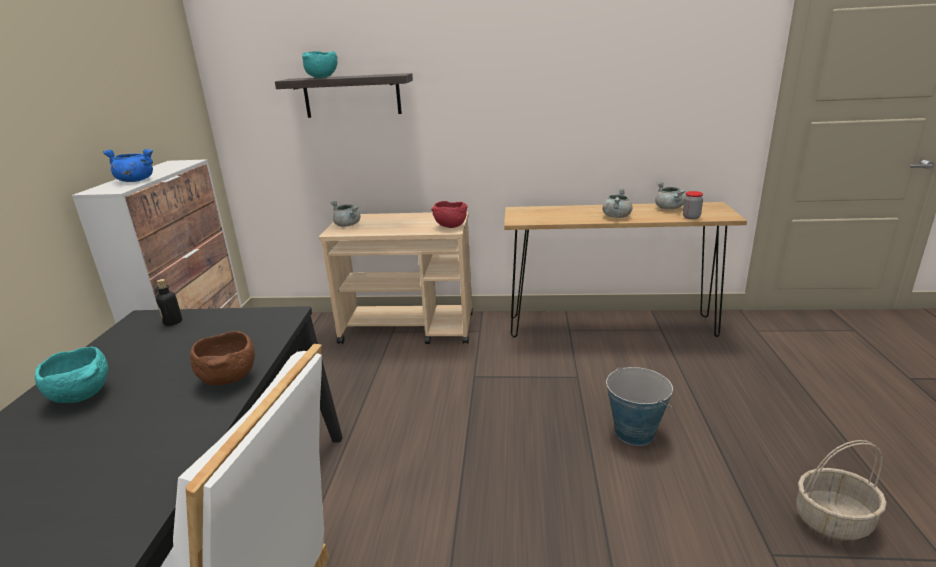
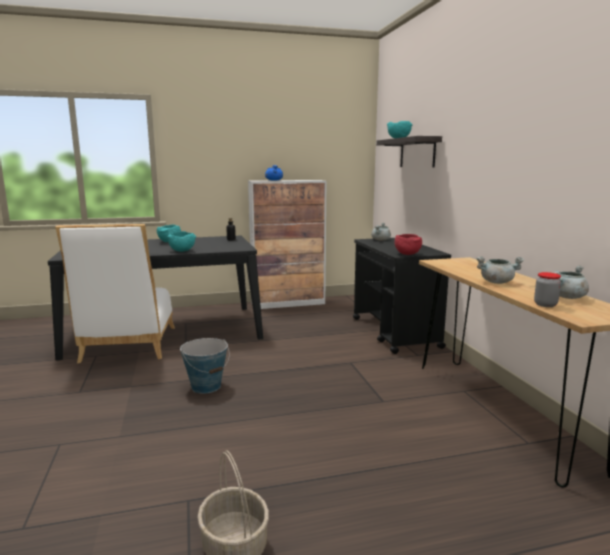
camera: 70 degrees right, 10 degrees down
(229, 378) = (182, 251): brown bowl -> turquoise bowl
(409, 328) = (395, 332): beige cart -> black cart
(634, 432) = (317, 432): bucket -> bucket (206, 386)

